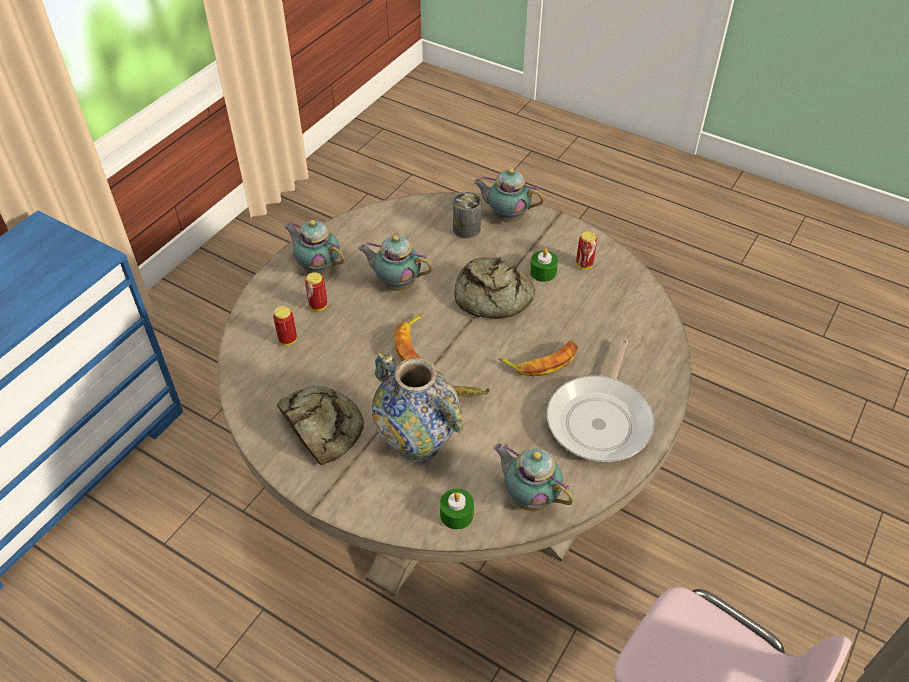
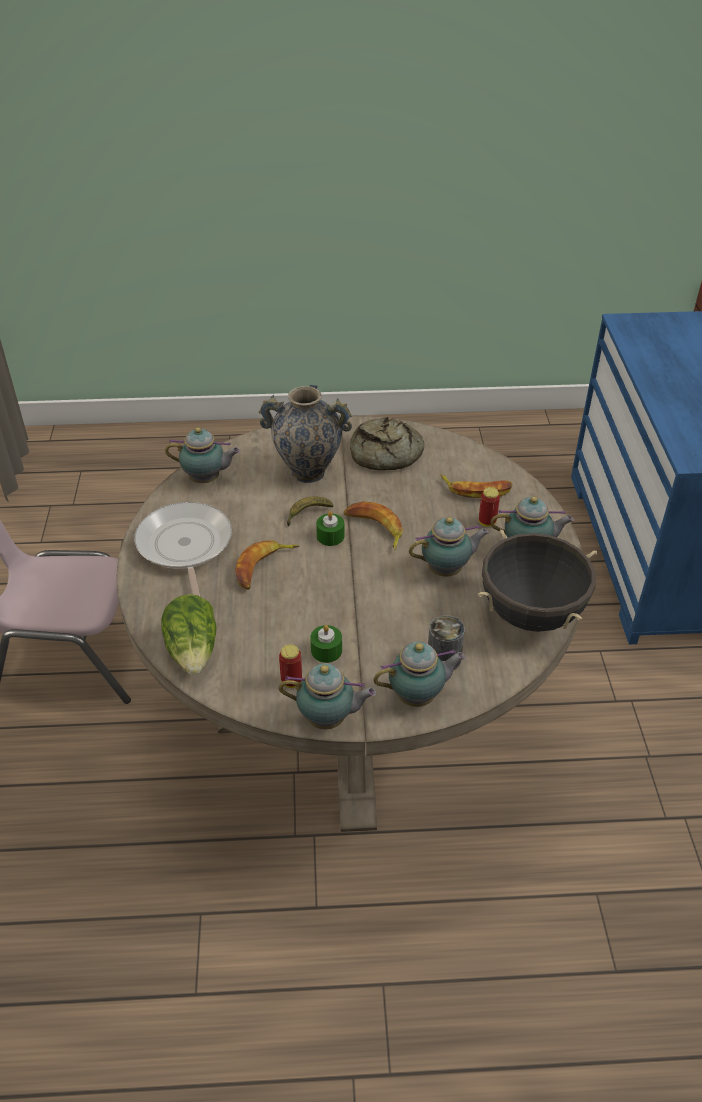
camera: 145 degrees right, 5 degrees down
(288, 340) = (476, 489): can -> banana
(375, 227) = (531, 613): none -> black cooking pot
(456, 514) = (248, 451): green candle -> green candle (330, 536)
(491, 297) = (353, 600): bread -> none
(576, 231) = (329, 720): none -> teapot
(644, 319) = (193, 650): none -> lettuce

